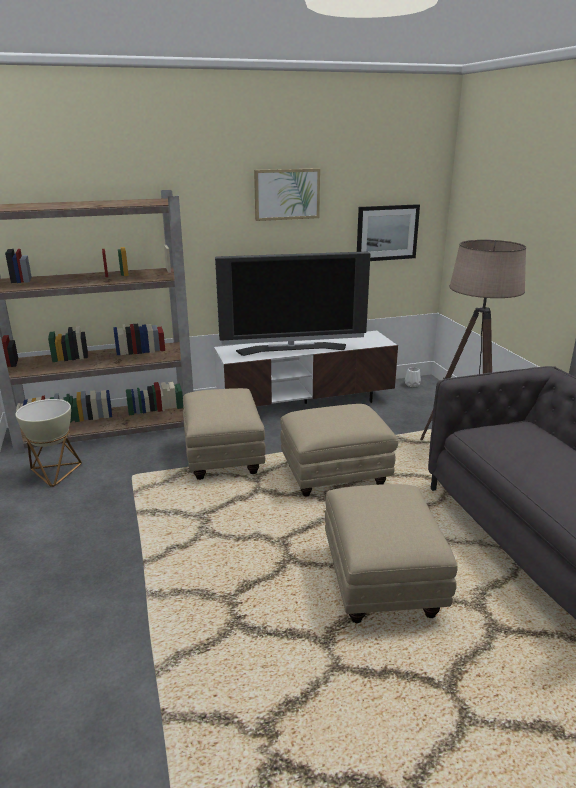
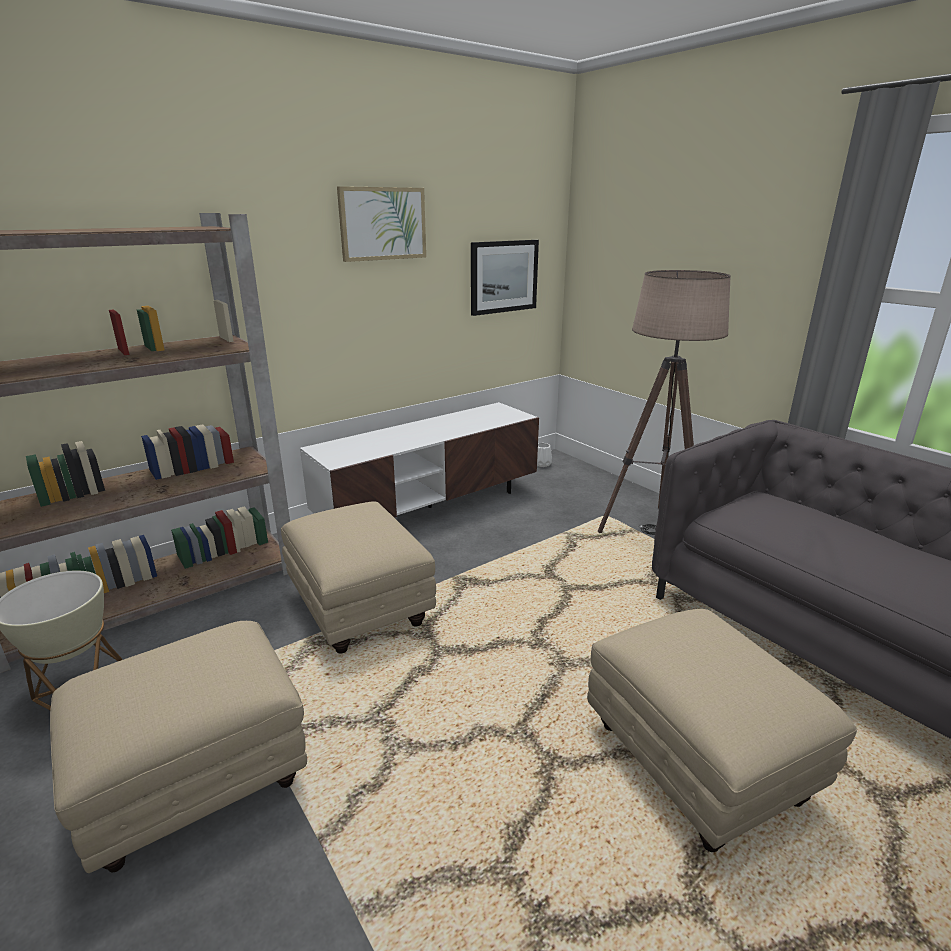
camera: 20 degrees left, 0 degrees up
(292, 349) = (413, 438): television -> none
(336, 475) = (530, 603): beige ottoman -> beige ottoman (198, 779)

